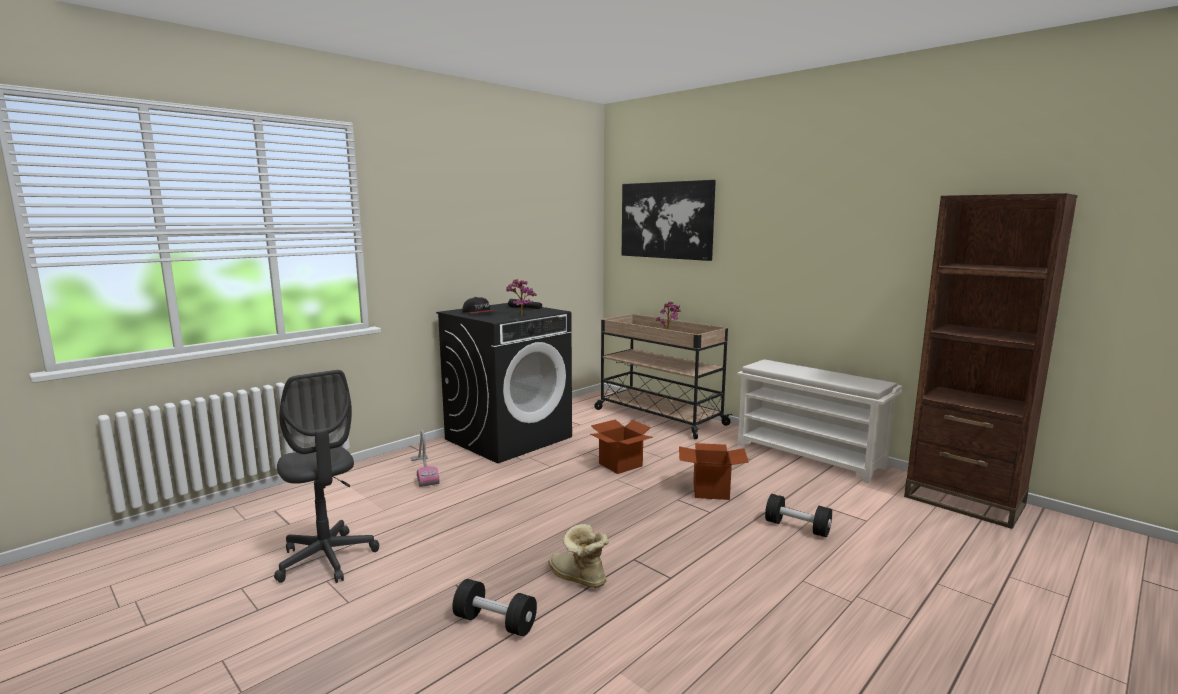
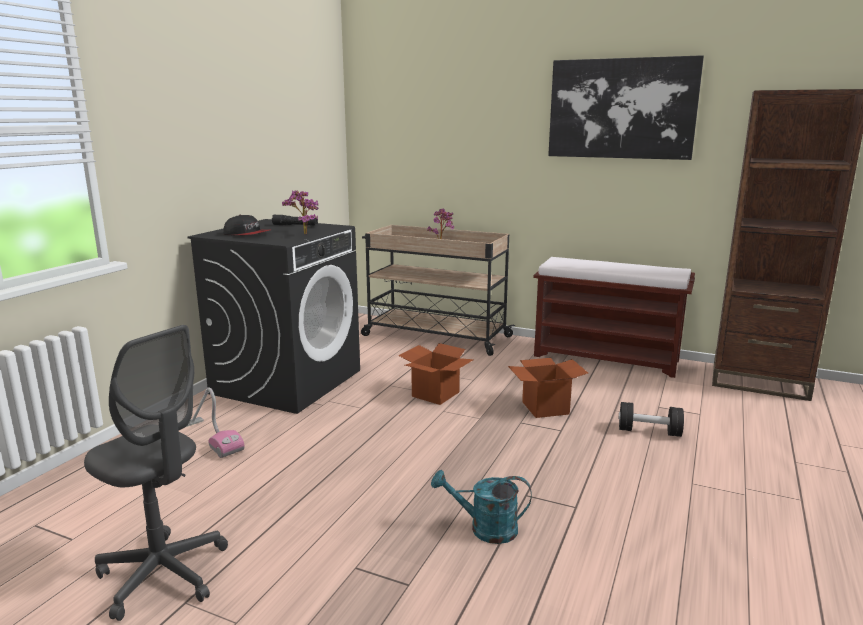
camera: 20 degrees left, 5 degrees up
(495, 622) = (435, 601): black dumbbell -> none
(577, 578) = (485, 529): boot -> turquoise watering can
(666, 220) = (428, 116): picture -> picture (621, 109)
(810, 456) = (607, 358): white shoe rack -> brown bench

